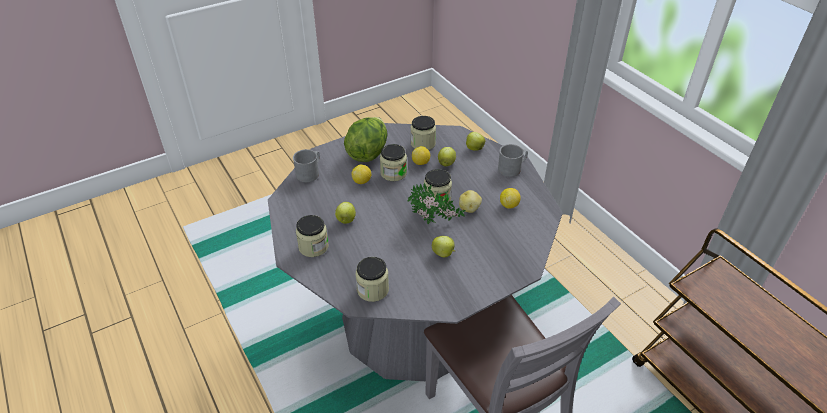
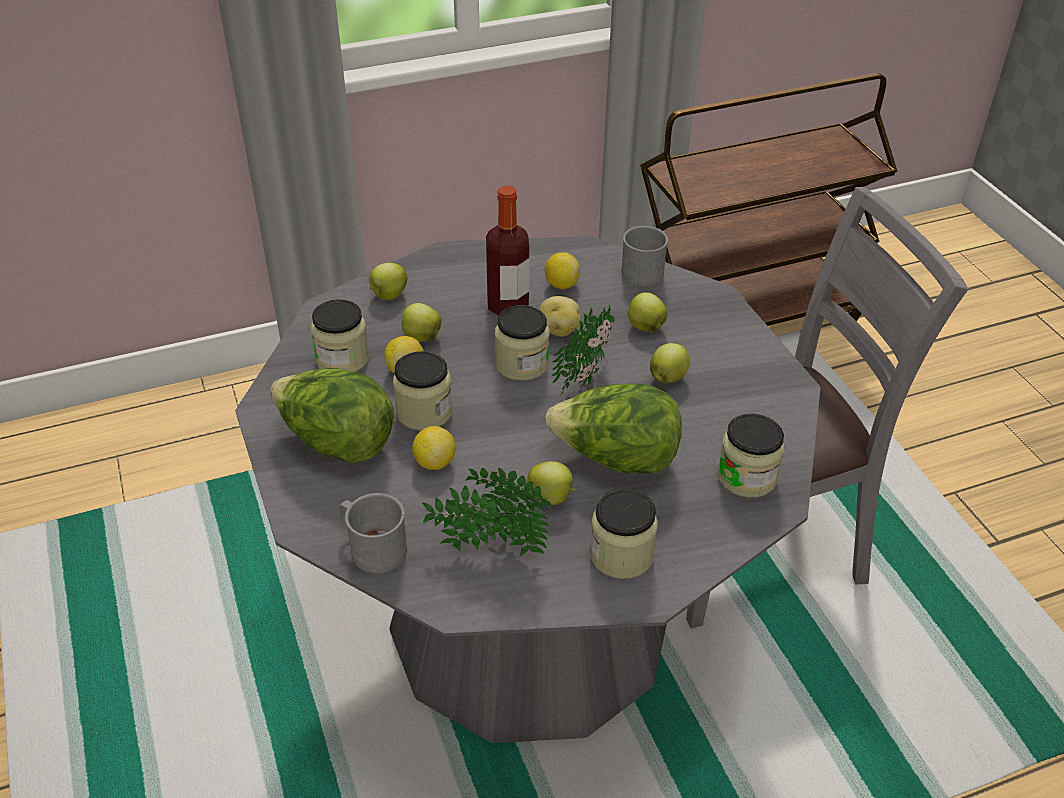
camera: 80 degrees left, 0 degrees up
(314, 205) = (489, 546): none -> potted plant
(375, 239) = (616, 459): none -> lettuce
(481, 188) = (508, 306): none -> bottle
(484, 241) = (645, 326): none -> apple
(512, 168) = (464, 263): grey mug -> grey mug (639, 270)

